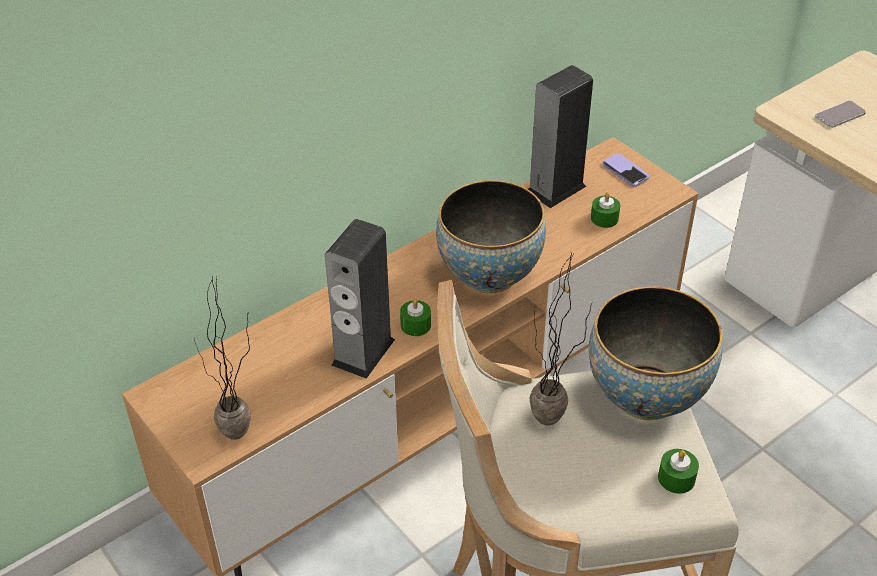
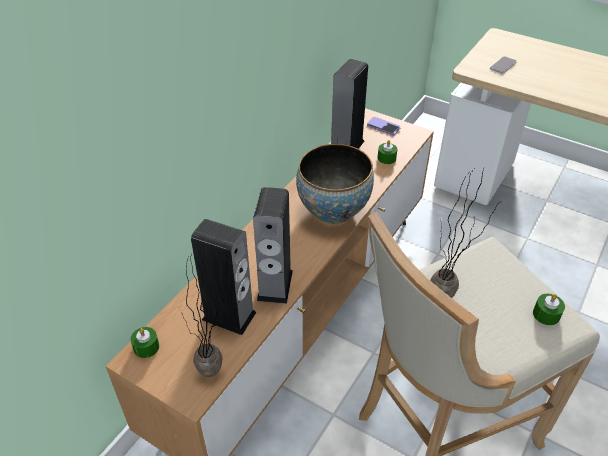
camera: 20 degrees left, 0 degrees up
(288, 374) = (229, 316): none -> speaker
(415, 325) = (302, 257): green candle -> green candle (146, 347)
(646, 395) = (494, 263): bowl -> none

